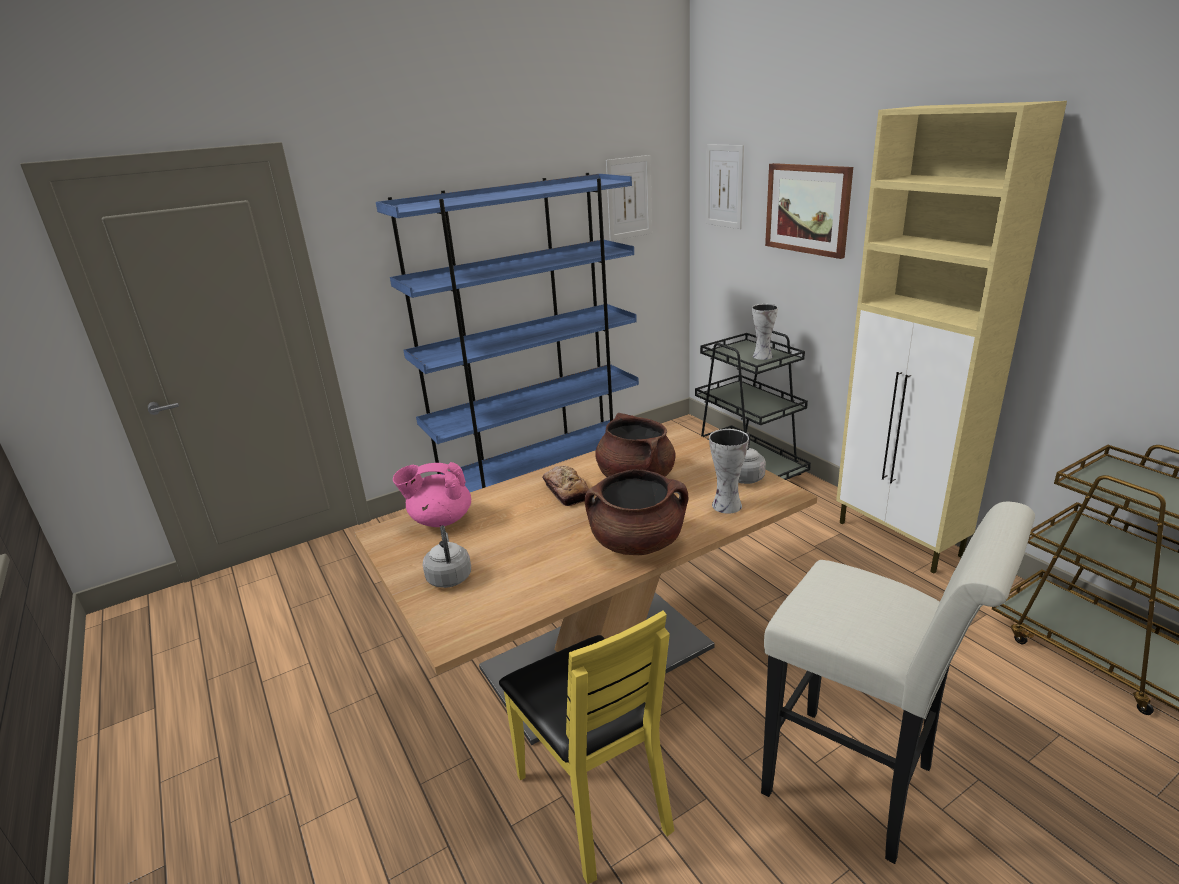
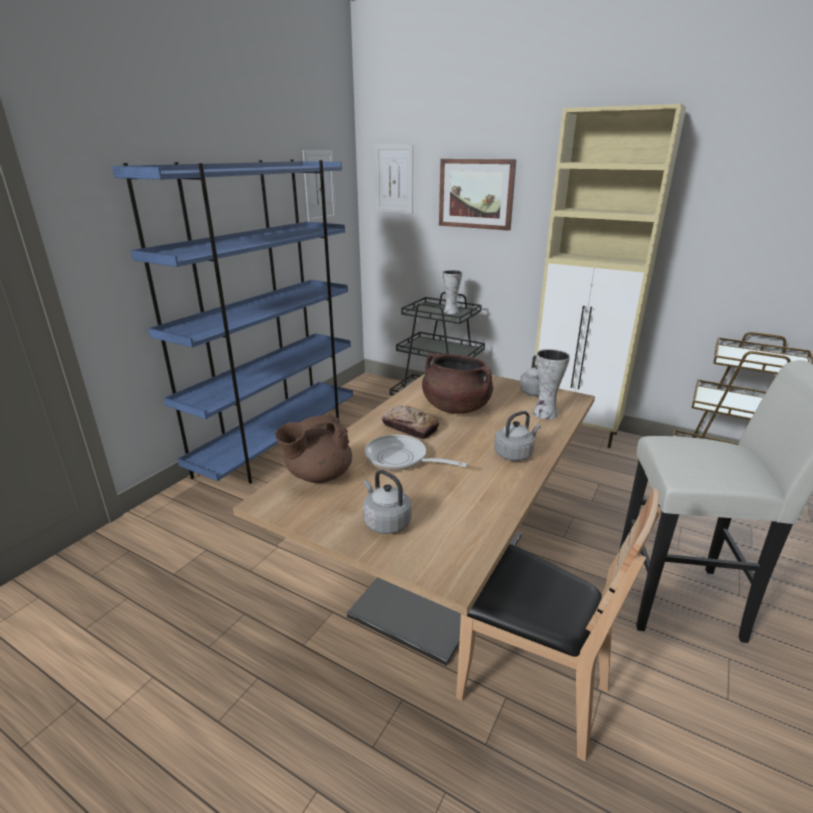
camera: 30 degrees left, 0 degrees up
(440, 520) = (318, 476): pink teapot -> brown teapot
(523, 521) = (401, 459): none -> frying pan
(594, 799) = (532, 688): yellow chair -> brown chair
(637, 543) = (514, 454): brown cooking pot -> grey kettle

